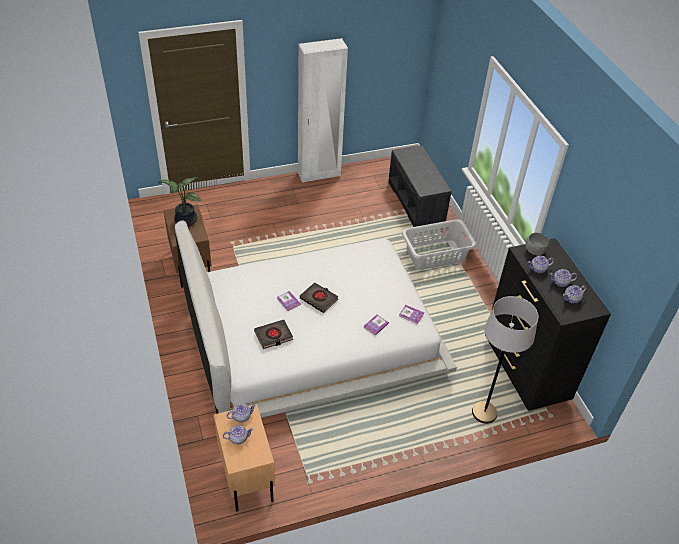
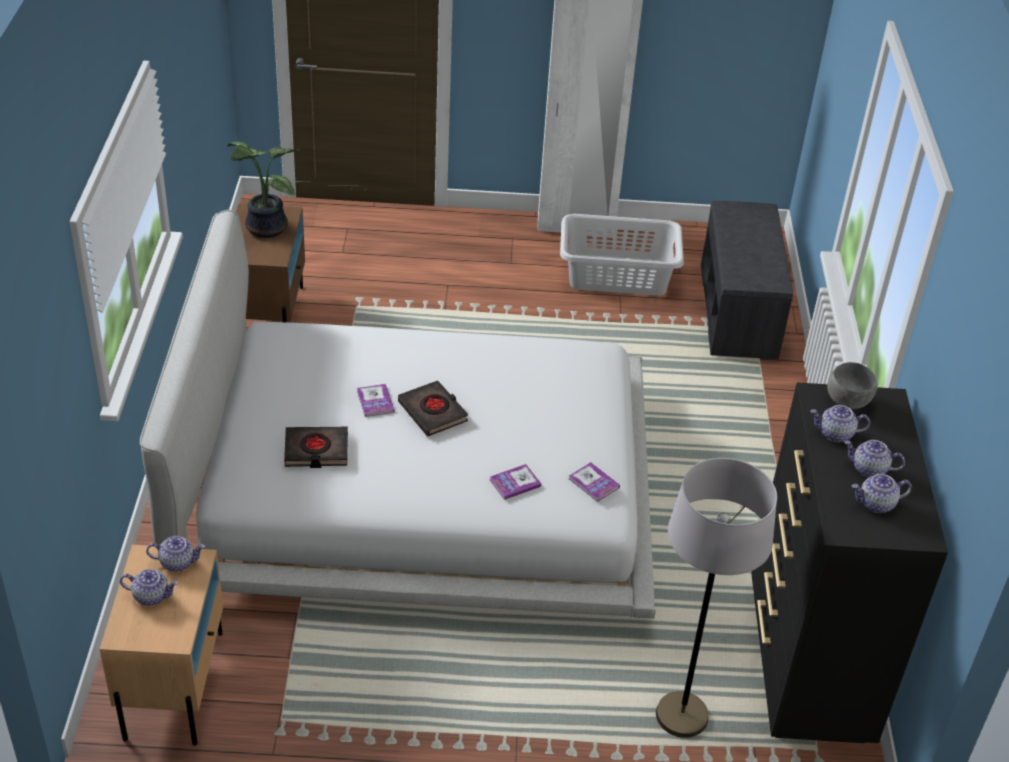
camera: 20 degrees right, 5 degrees down
(436, 255) = (729, 411): grey laundry basket -> grey laundry basket (618, 276)

